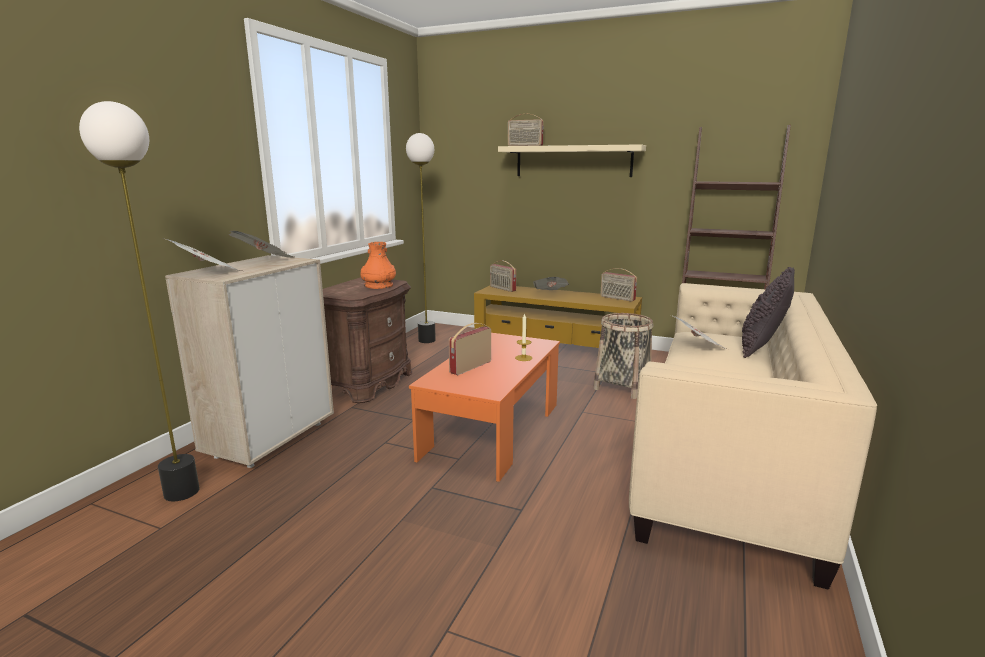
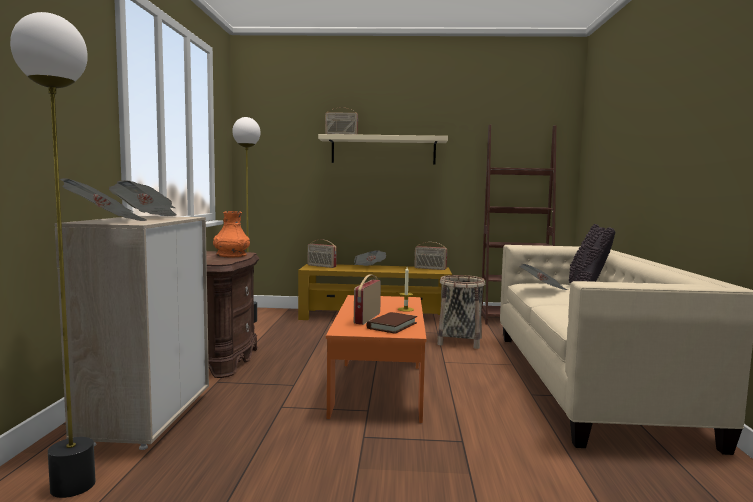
camera: 20 degrees left, 10 degrees down
(484, 379) = (392, 325): none -> brown book

